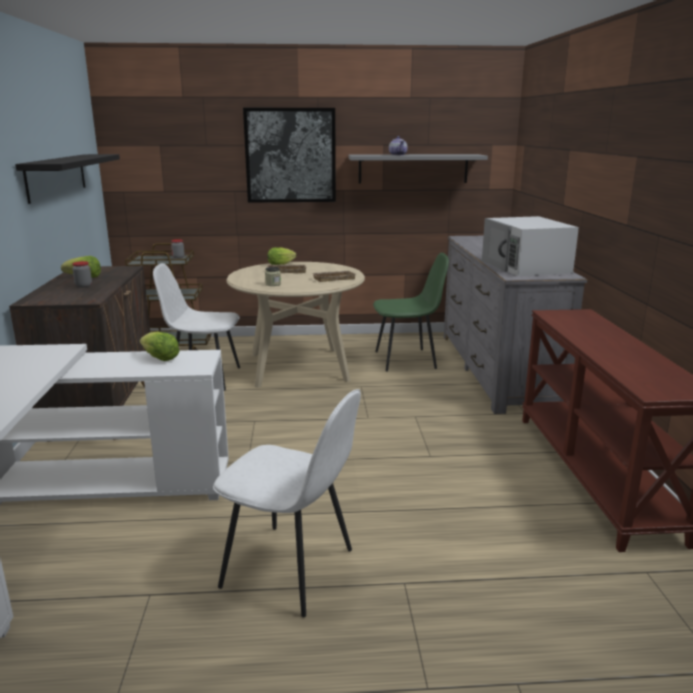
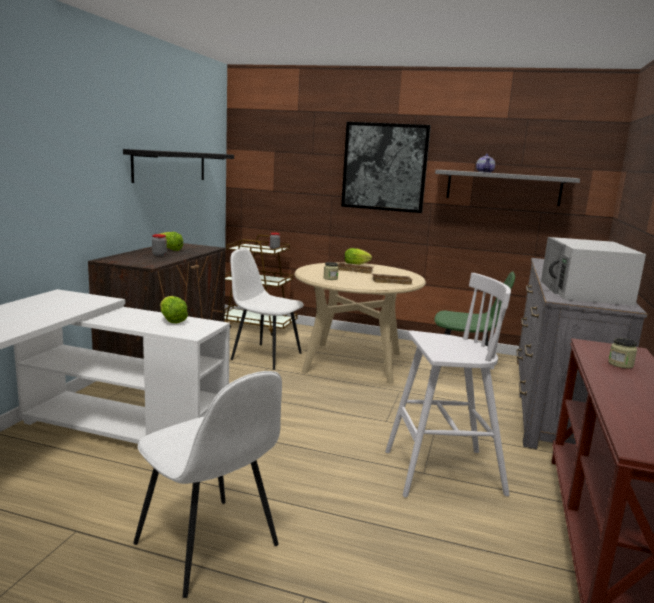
camera: 20 degrees right, 5 degrees down
(444, 452) = (441, 472): none -> white stool
(585, 327) = (620, 364): none -> jar

